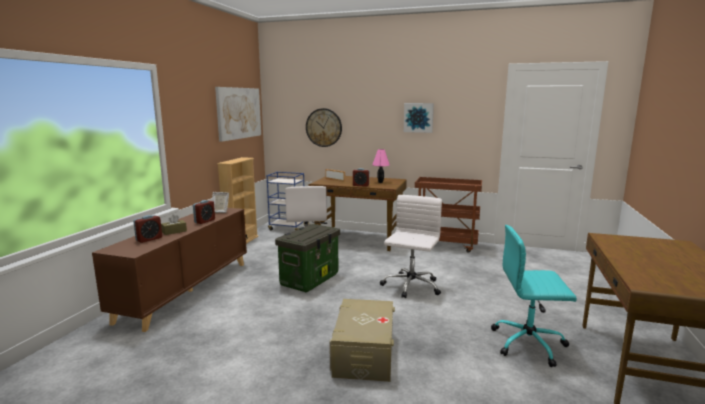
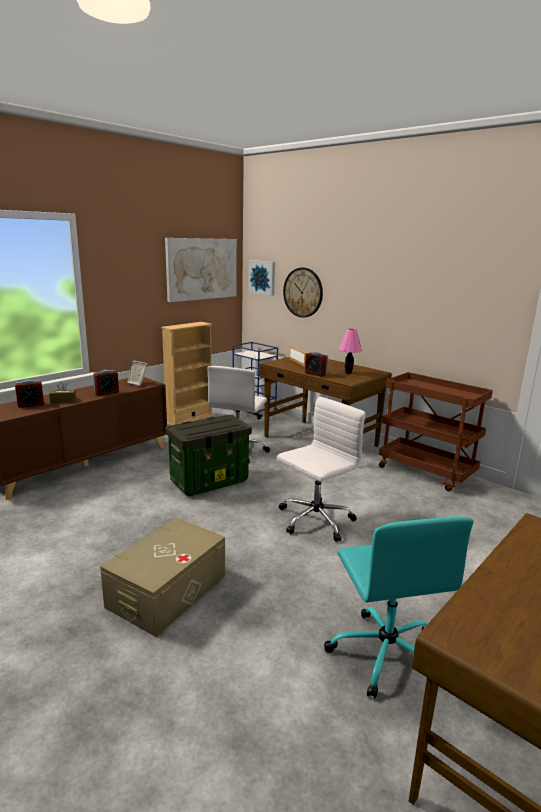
camera: 25 degrees right, 5 degrees up
(418, 117) = (415, 288): picture -> picture (263, 277)
(529, 343) = (385, 652): turquoise office chair -> turquoise office chair turned 135 degrees counterclockwise

